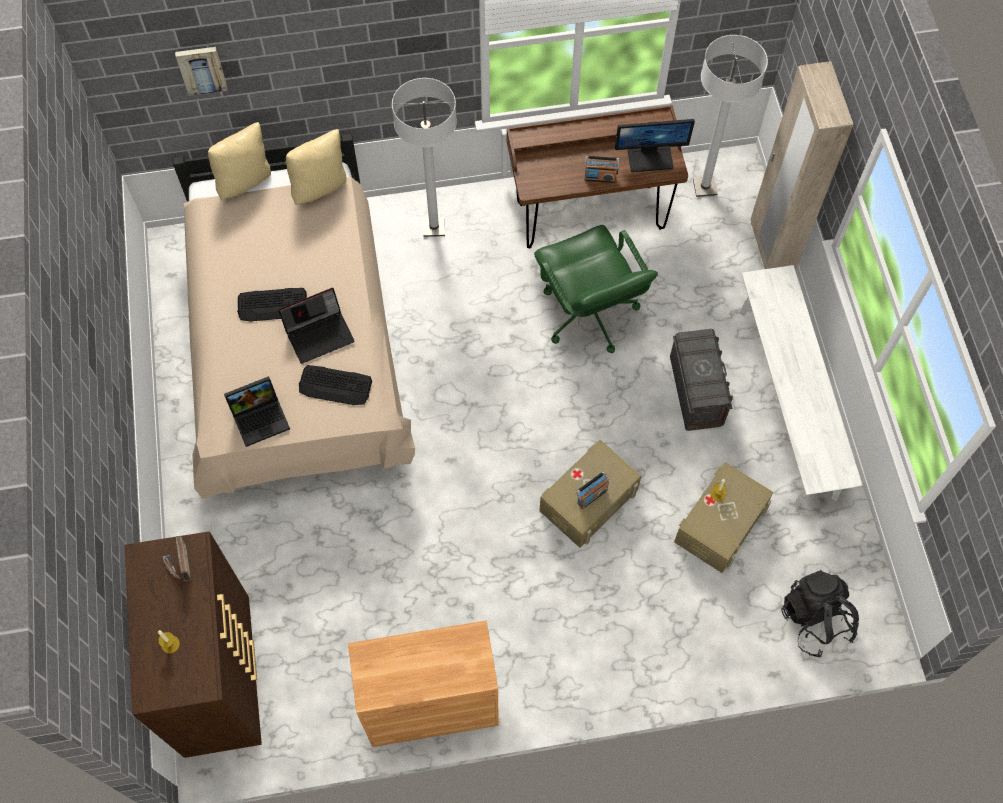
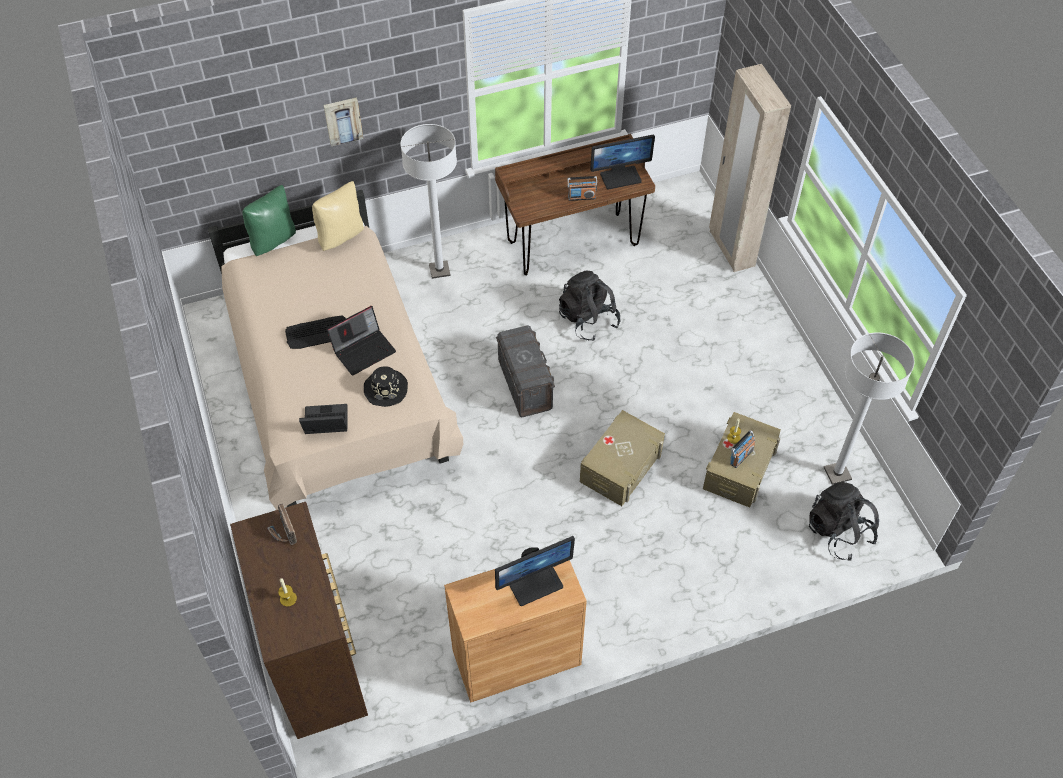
camera: 10 degrees left, 10 degrees down
(201, 69) = (233, 135): picture -> picture (343, 120)
(244, 180) = (273, 240): beige pillow -> green pillow
(261, 418) = (324, 424): laptop -> laptop turned 150 degrees counterclockwise
(335, 385) = (386, 389): keyboard -> black hat
(446, 658) = (535, 583): none -> monitor
(588, 315) = (588, 320): green office chair -> black backpack
(592, 496) = (625, 456): radio -> radio (741, 456)
(696, 391) = (694, 366): grey storage box -> grey storage box (525, 385)
(704, 187) = (664, 209): white floor lamp -> white floor lamp (837, 473)
(787, 402) = (773, 364): white bench -> none

